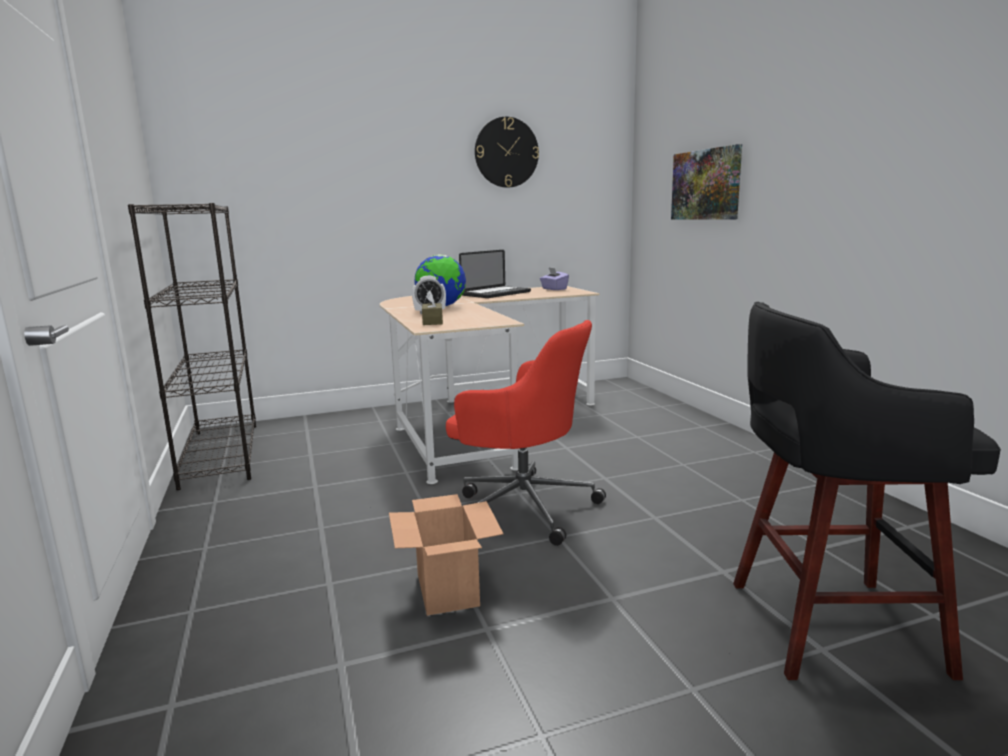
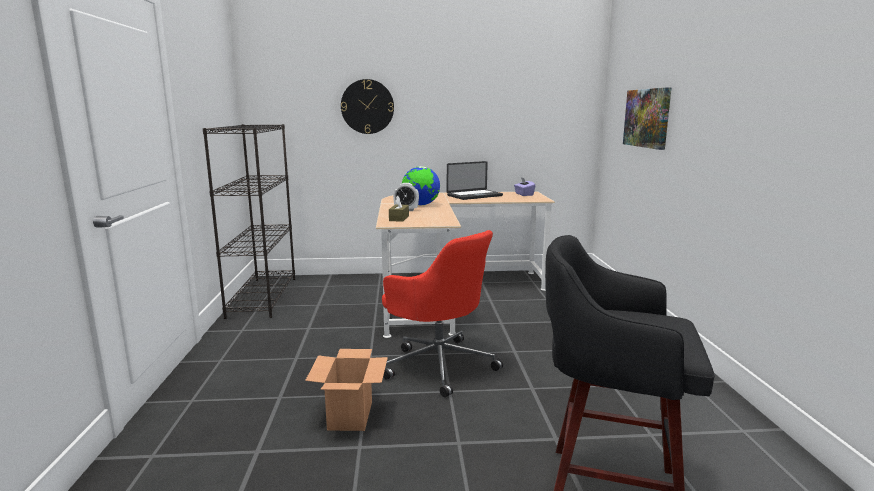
camera: 15 degrees right, 0 degrees up
(506, 152) = (494, 85): wall clock -> wall clock (367, 106)

